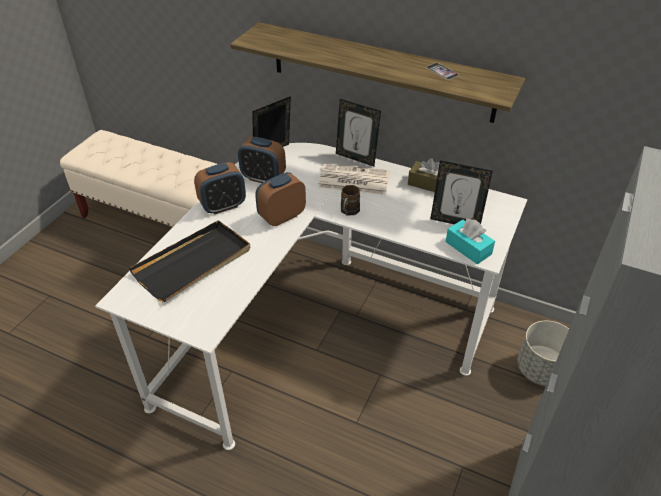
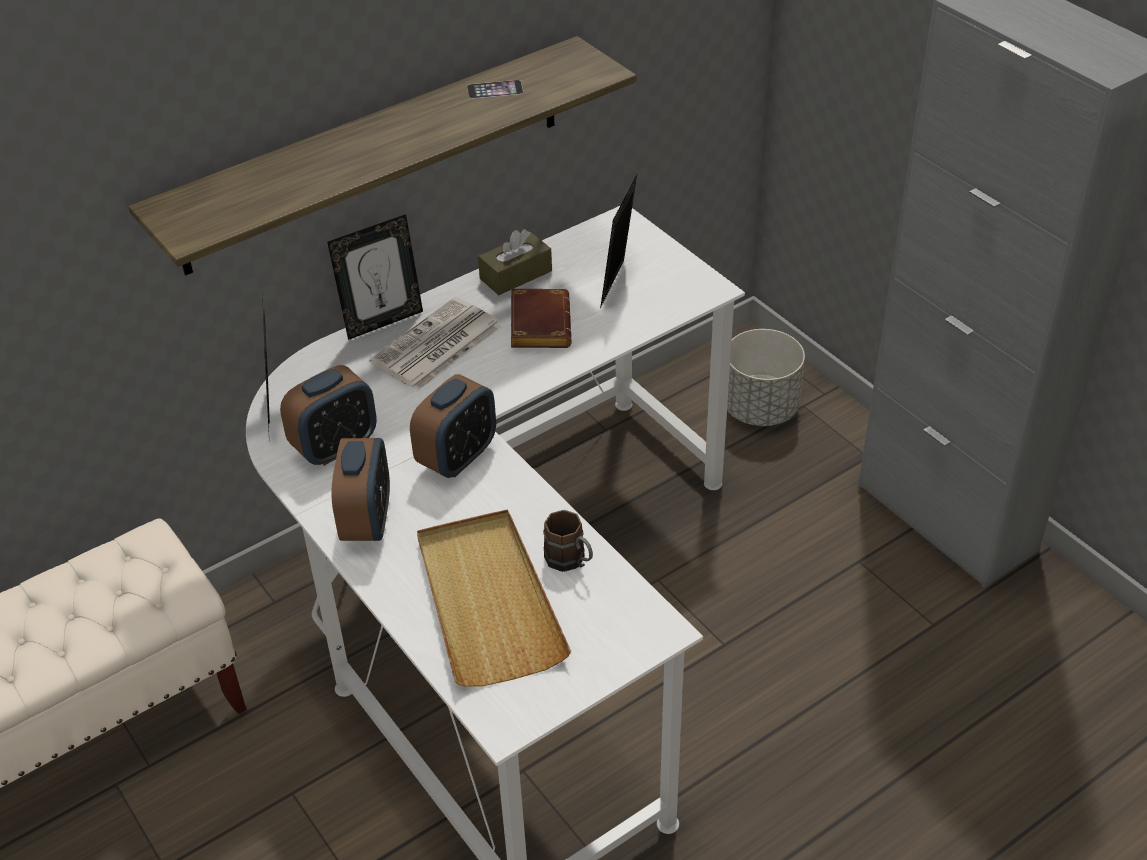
camera: 60 degrees left, 0 degrees up
(193, 263) = (487, 601): black tray -> beige tray
(282, 217) = (457, 457): alarm clock -> alarm clock turned 135 degrees counterclockwise
(348, 212) = (509, 380): brown mug -> brown mug (571, 562)
(398, 205) = (537, 324): none -> brown book
(455, 221) = (618, 285): picture frame -> picture frame turned 150 degrees clockwise
(468, 248) = (680, 297): turquoise tissue box -> none

